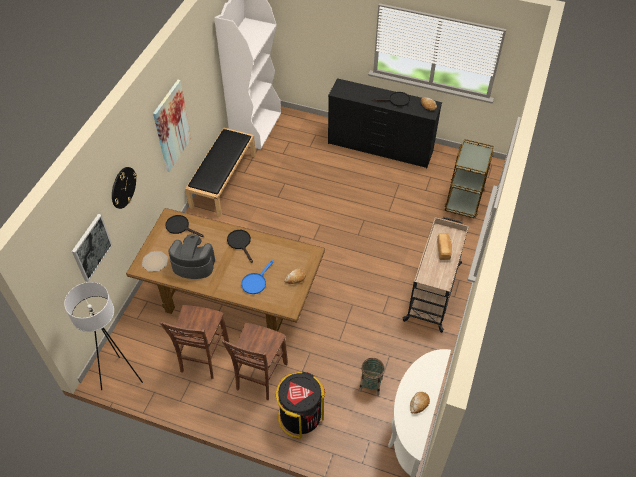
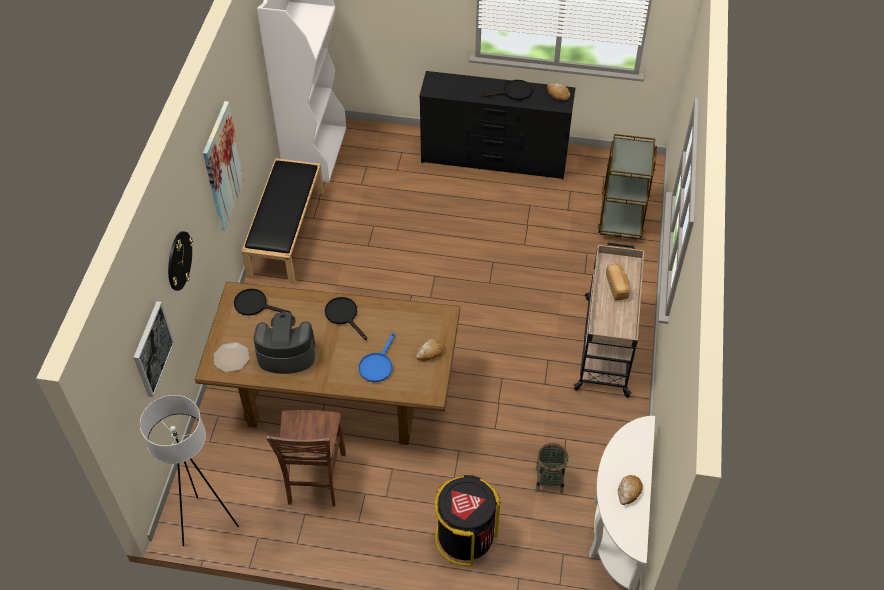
camera: 10 degrees left, 0 degrees up
(260, 377) = (399, 493): brown chair -> none

